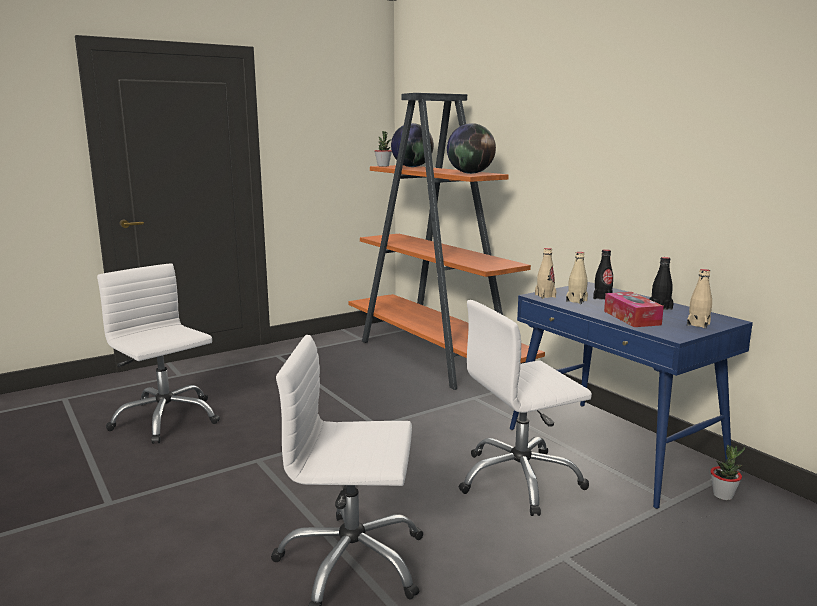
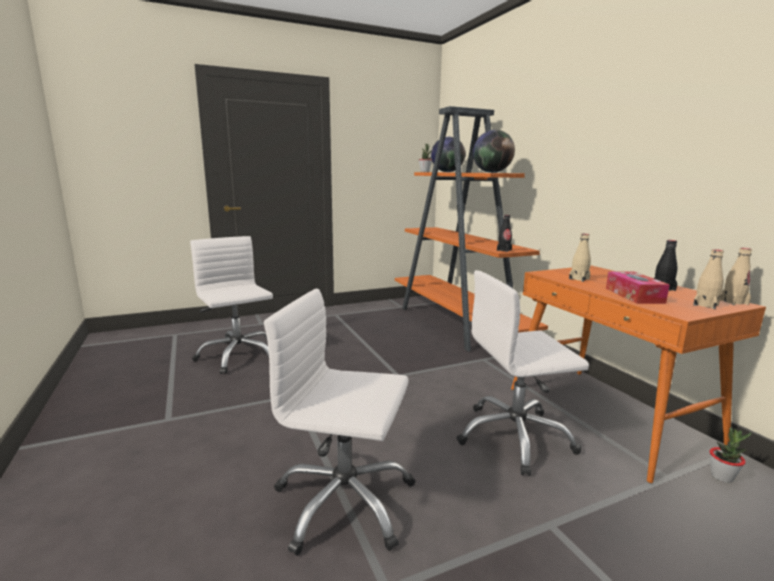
camera: 10 degrees right, 0 degrees up
(545, 296) = (549, 274): beige bottle -> beige bottle (733, 302)
(602, 298) = (604, 278): black bottle -> black bottle (504, 250)
(615, 449) = (608, 417): blue desk -> orange desk

